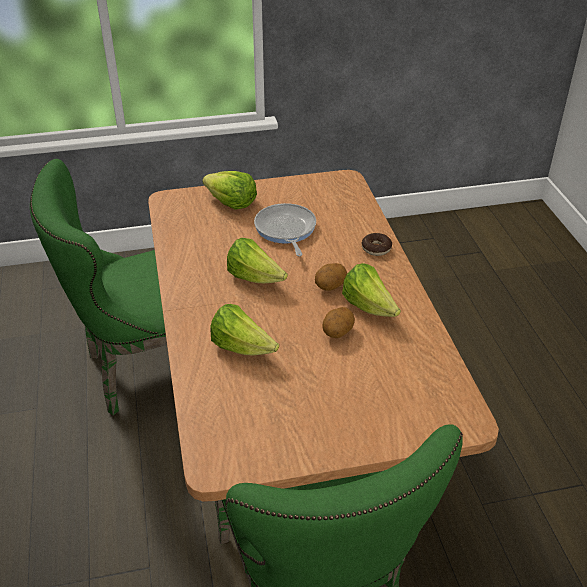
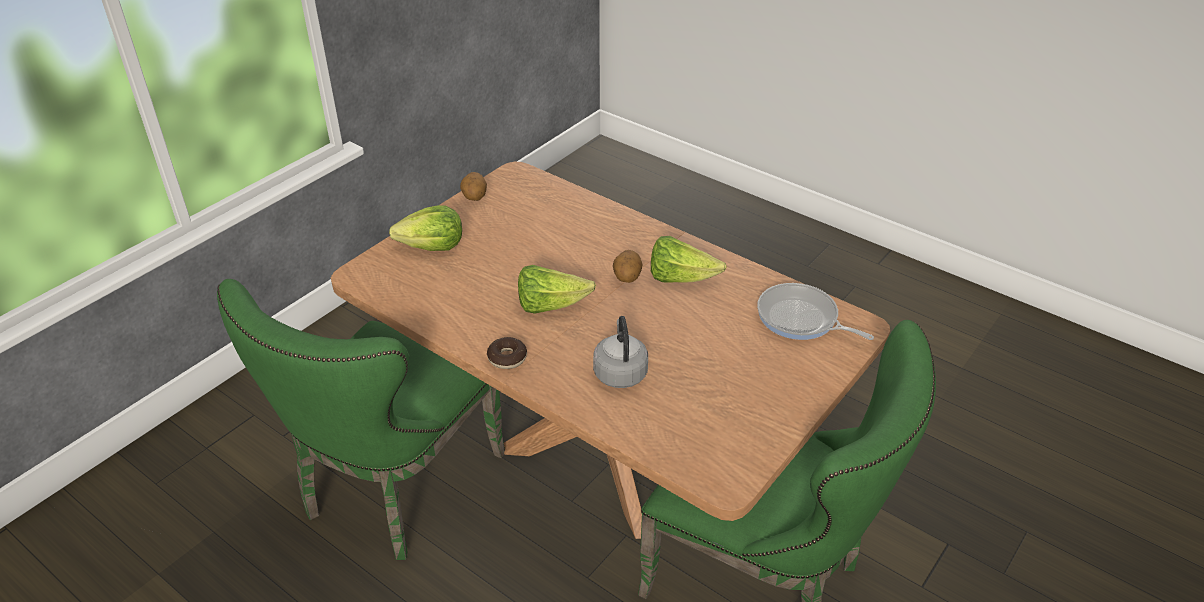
camera: 40 degrees left, 0 degrees up
(242, 347) = (620, 372): lettuce -> grey kettle
(285, 230) = (521, 247): frying pan -> frying pan (801, 319)
(337, 332) = (682, 313): potato -> potato (474, 197)
(376, 248) = (623, 224): donut -> donut (507, 358)

